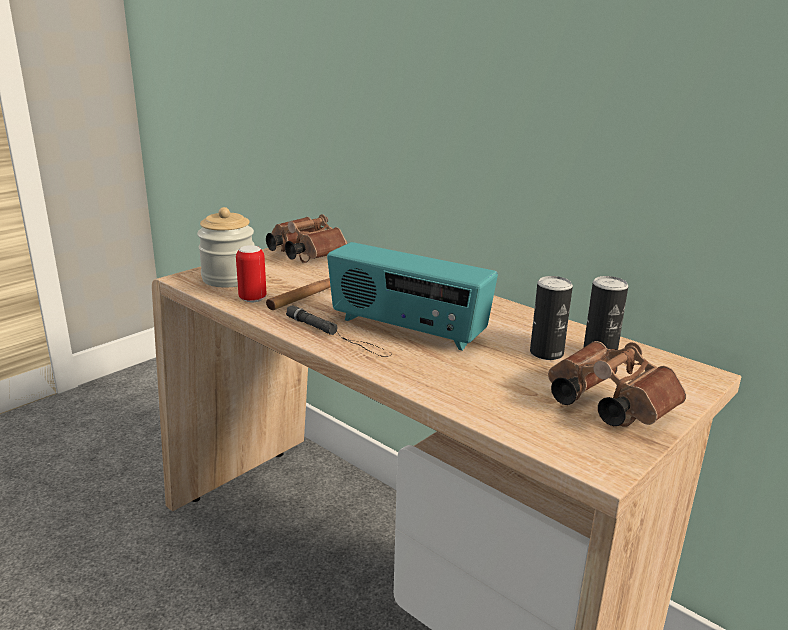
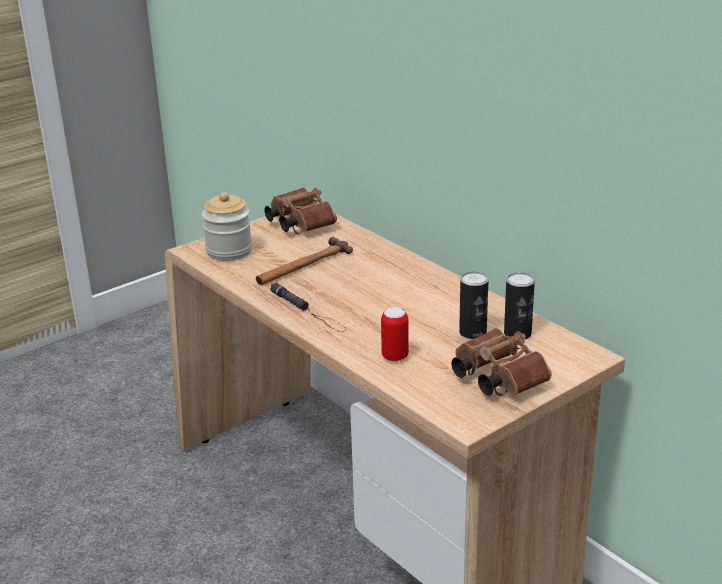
camera: 10 degrees right, 5 degrees up
(252, 299) = (246, 273): can -> can (395, 357)
(407, 330) = (366, 307): radio -> none

